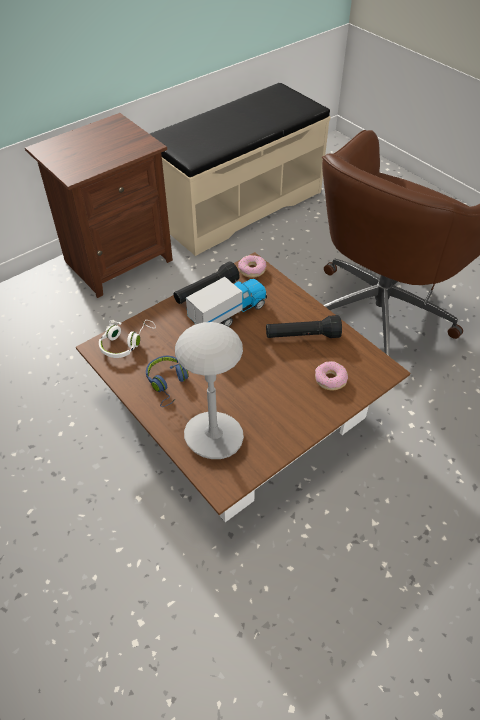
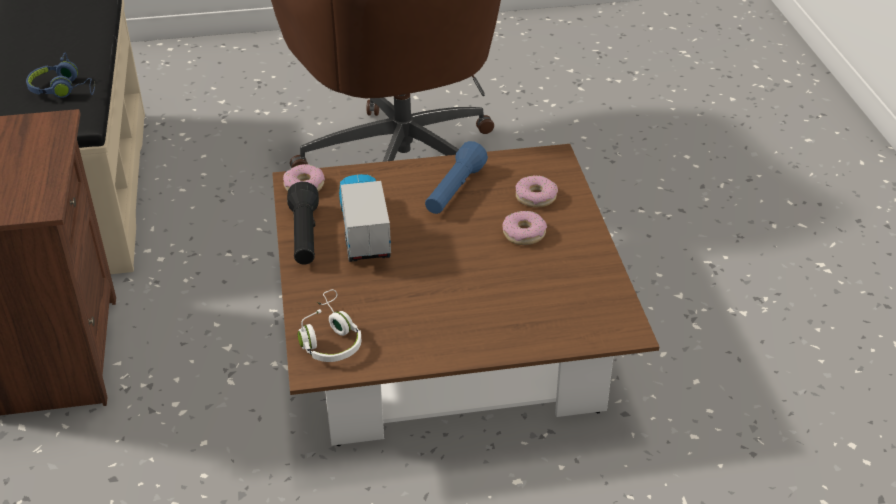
camera: 60 degrees left, 10 degrees down
(168, 383) = (437, 323): blue headphones -> blue headphones (64, 89)
(214, 437) = (551, 313): grey table lamp -> none
(285, 389) = (524, 234): none -> donut
(302, 336) = (454, 191): black flashlight -> blue flashlight

